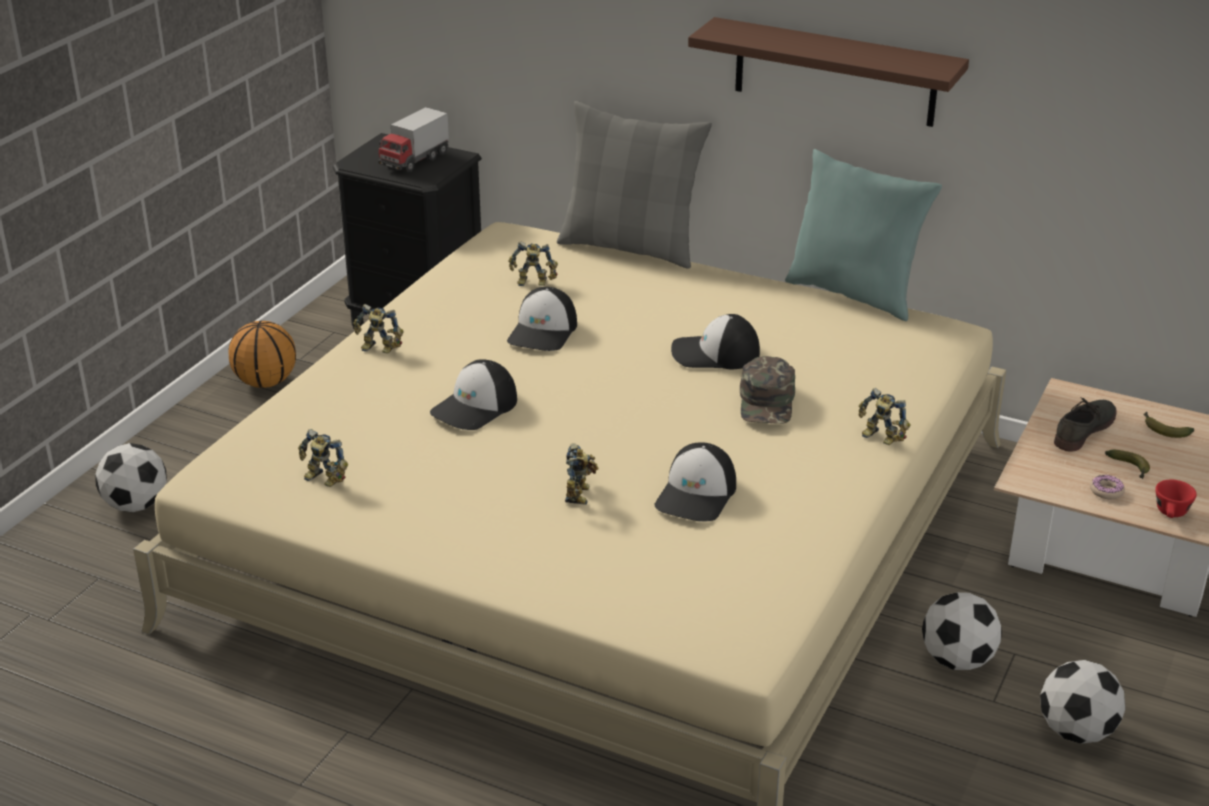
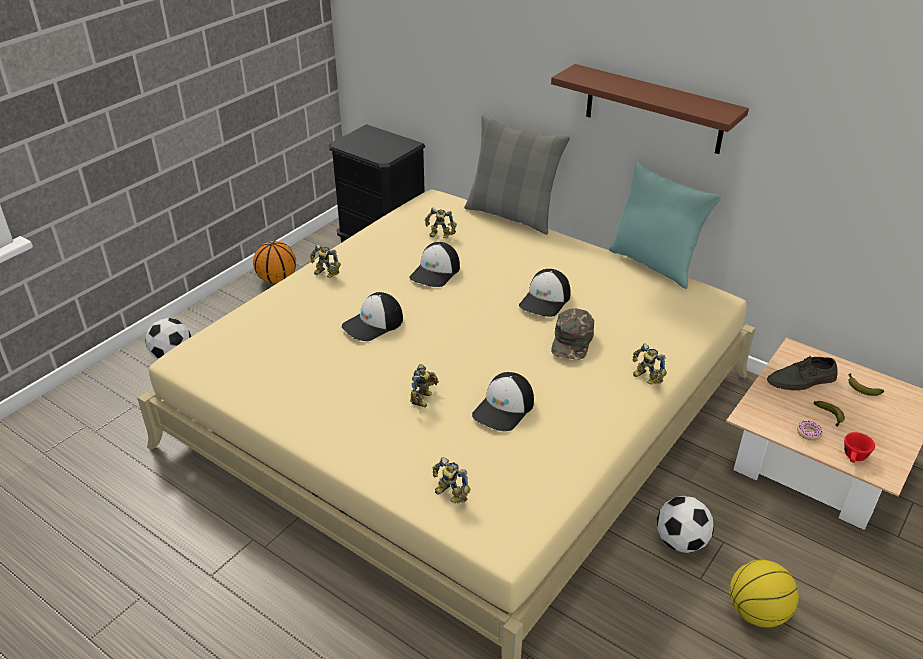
camera: 10 degrees right, 5 degrees up
(322, 480) = (257, 368): toy robot -> toy robot (449, 495)
(414, 160) = (380, 145): toy truck -> none
(714, 354) = (545, 300): cap -> cap turned 75 degrees counterclockwise
(1076, 731) = (756, 612): football -> basketball
(1083, 429) = (801, 381): grey shoe -> grey shoe turned 150 degrees counterclockwise

